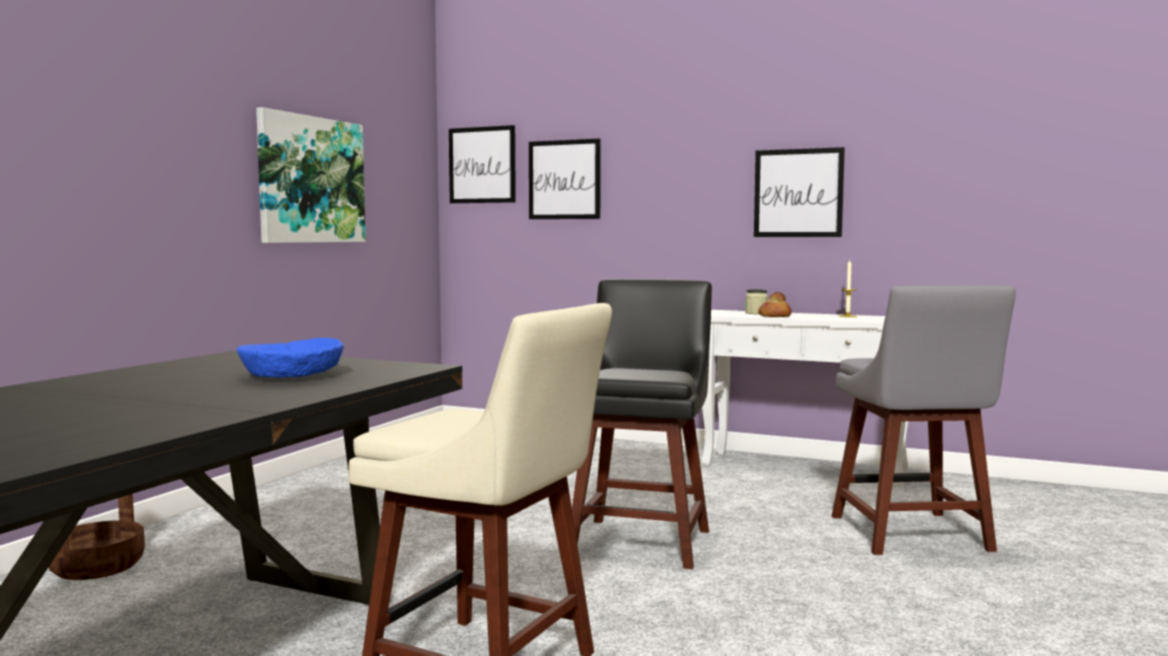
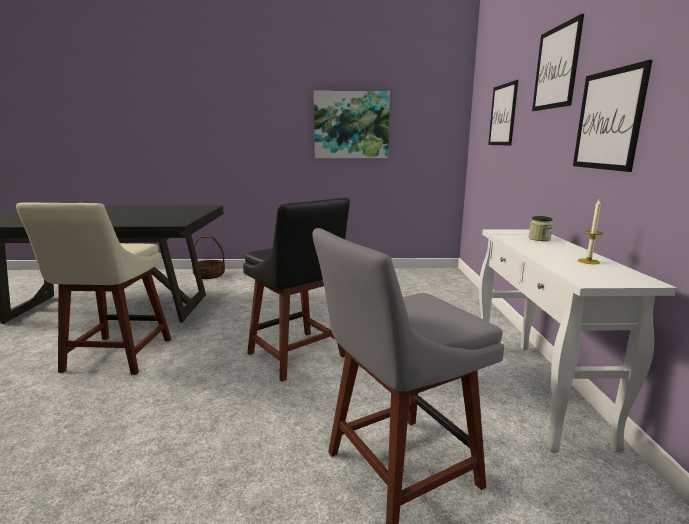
camera: 65 degrees right, 10 degrees up
(292, 376) = (146, 217): blue bowl -> none
(482, 165) = (480, 107): picture -> picture (556, 68)
(642, 540) = (299, 356): black chair -> black chair turned 60 degrees clockwise
(774, 316) = (525, 244): bread -> none

